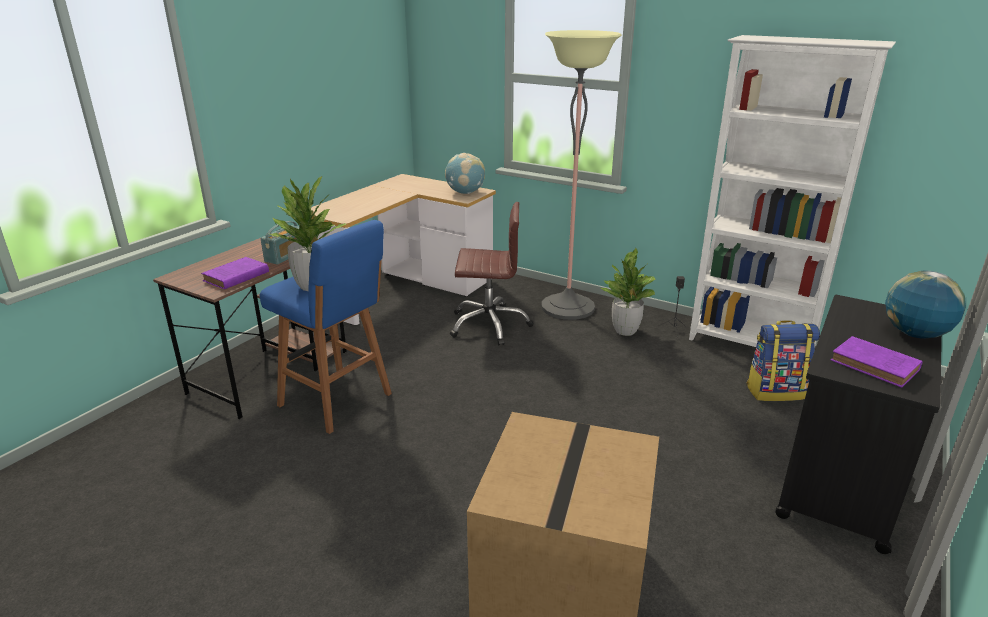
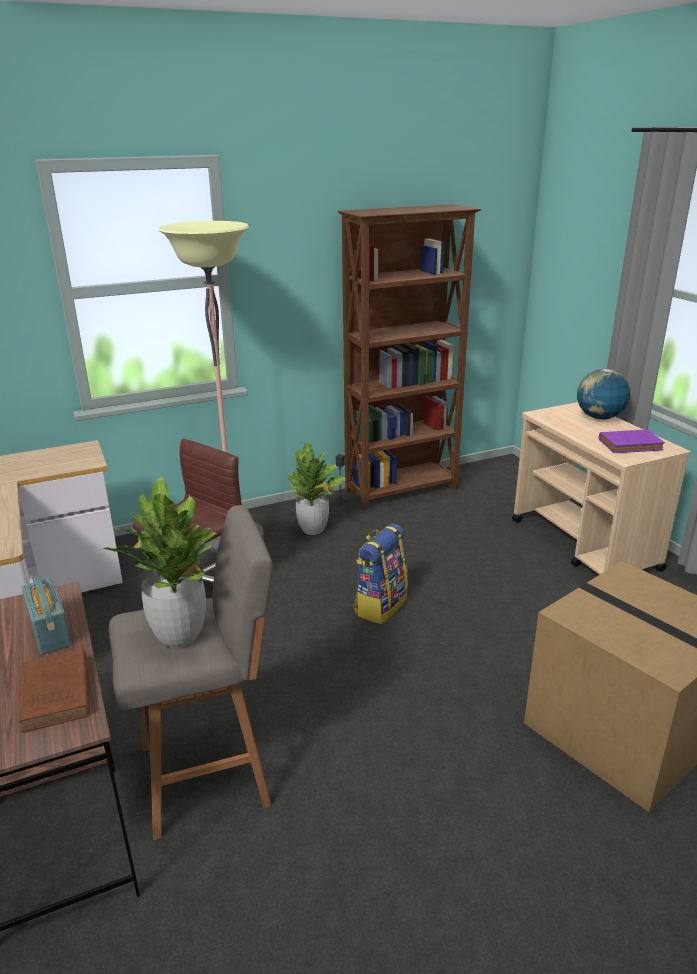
camera: 55 degrees left, 0 degrees up
(235, 277) = (56, 696): purple book -> brown book
(338, 401) = (210, 774): blue stool -> grey stool
(465, 193) = (73, 456): globe -> none
(751, 345) = (402, 490): white bookcase -> brown bookcase
(775, 391) = (470, 514): backpack -> backpack (380, 605)
(840, 479) = (584, 545): black cart -> beige cart

